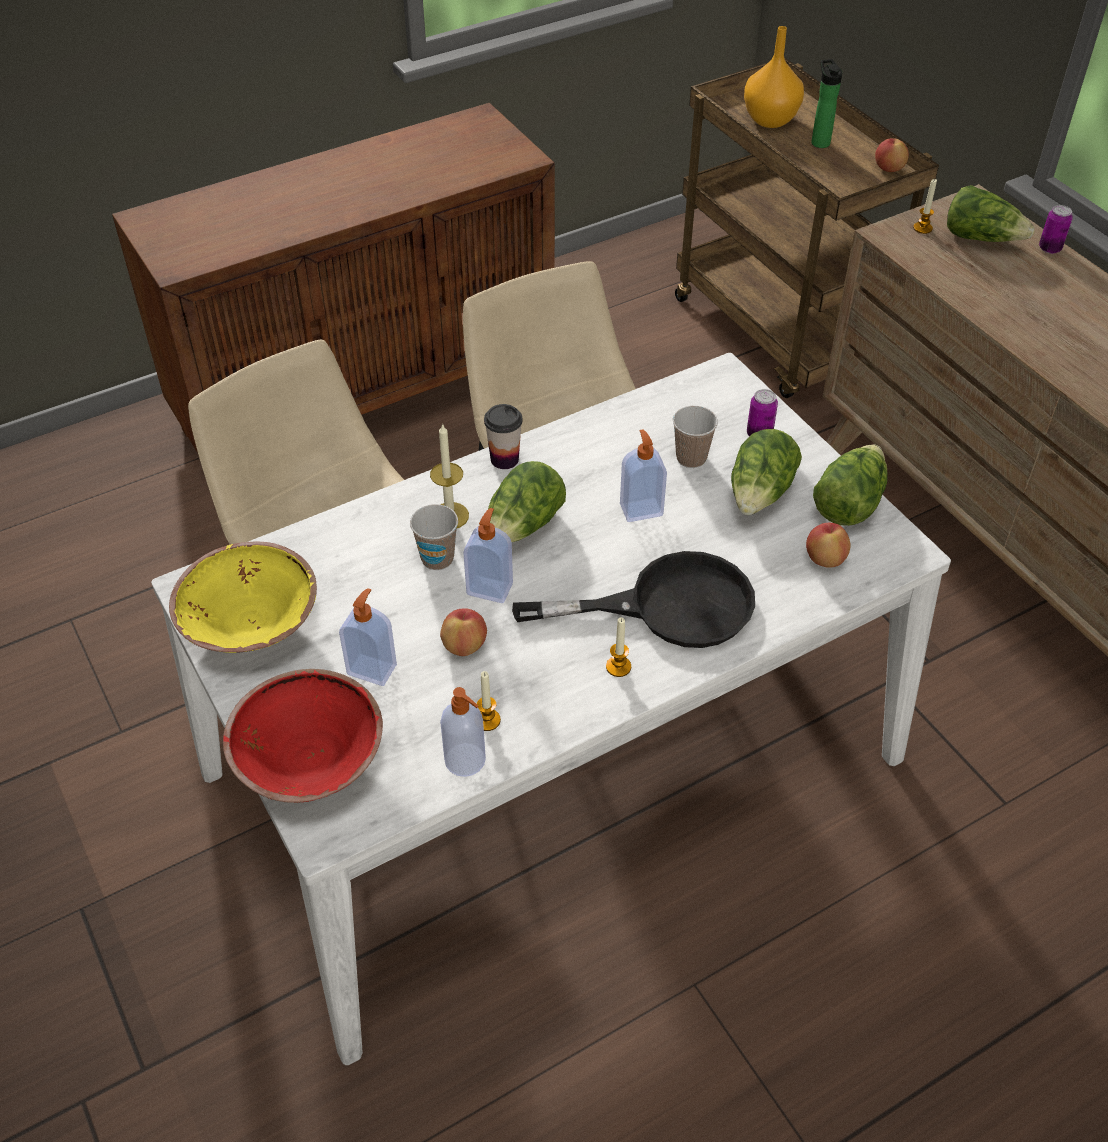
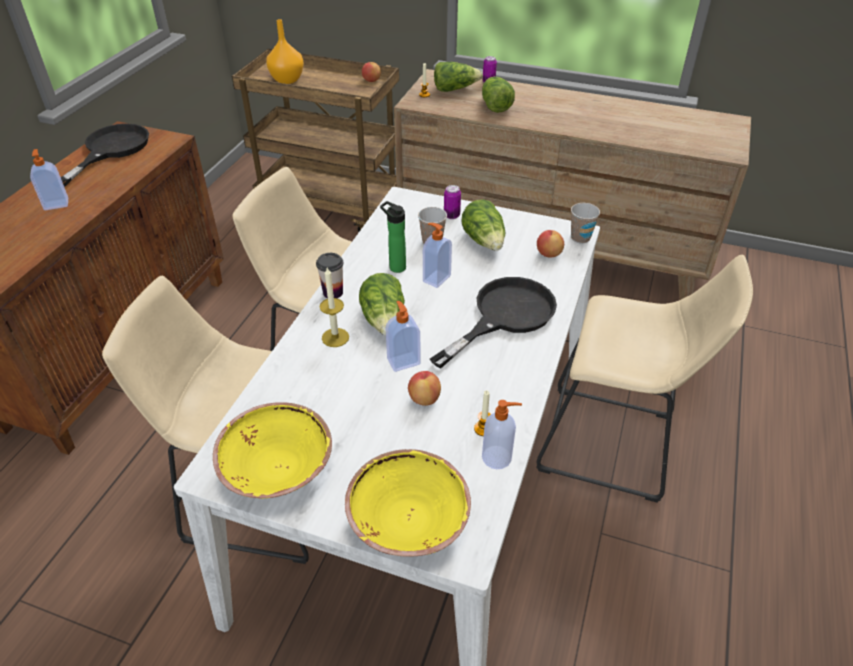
camera: 40 degrees left, 5 degrees down
(309, 759) = (407, 520): red bowl -> yellow bowl
(372, 669) = (386, 444): soap dispenser -> soap dispenser (56, 204)
(437, 559) = (354, 363): cup -> cup (580, 238)
(444, 143) = (111, 150): none -> black frying pan
(618, 667) = (516, 359): candle -> none
(819, 141) = (323, 81): bottle -> bottle (395, 267)
(832, 896) = (614, 446): none -> beige stool
(848, 502) = (528, 224): lettuce -> lettuce (495, 105)

